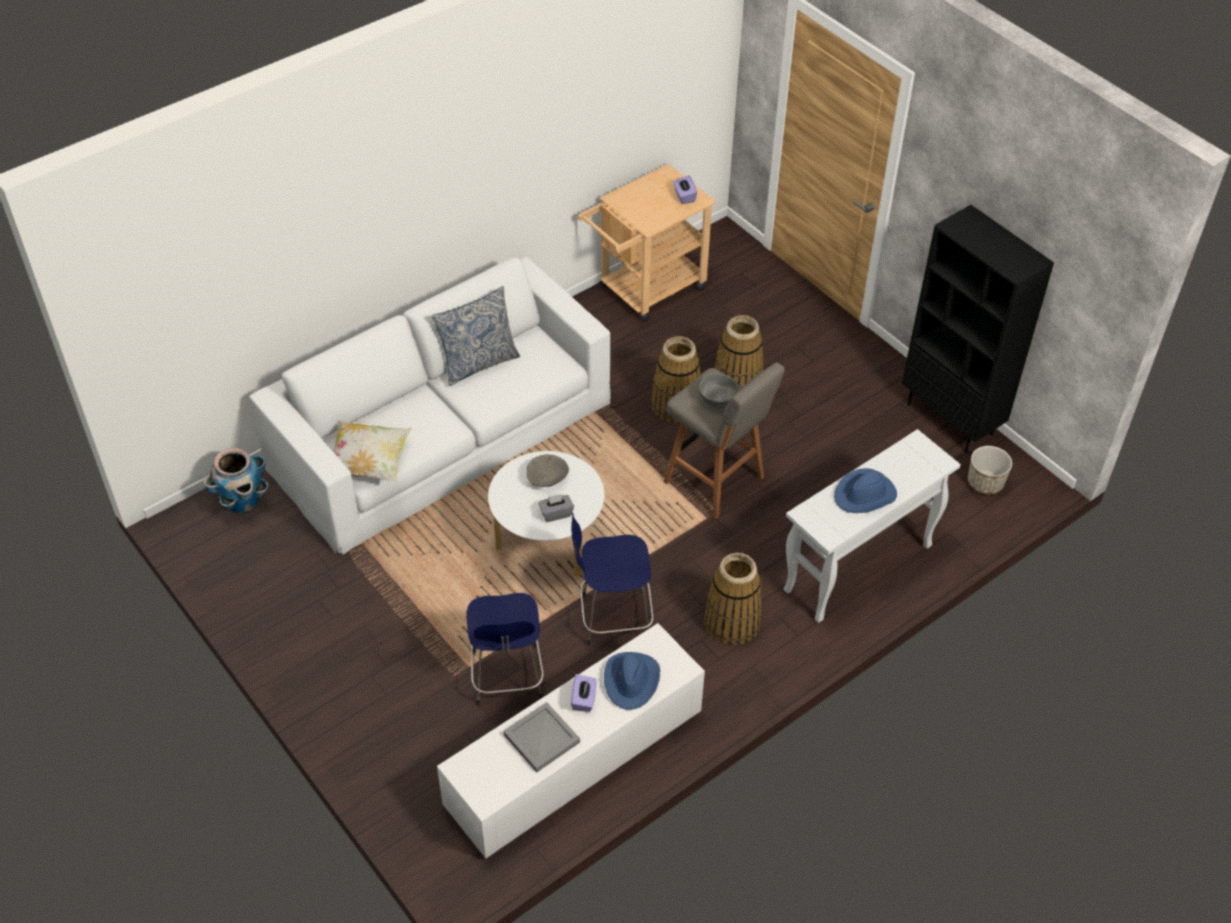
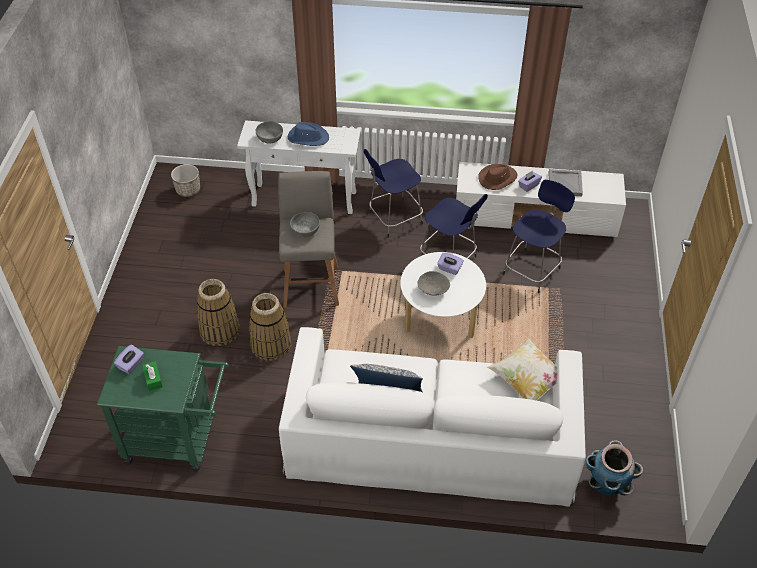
camera: 135 degrees left, 0 degrees up
(556, 513) = (449, 269): grey tissue box -> purple tissue box
(631, 681) = (497, 178): blue hat -> brown hat
(645, 291) = (178, 440): beige cart -> green cart
(653, 199) = (153, 379): none -> green tissue box
(732, 621) = (393, 219): basket -> blue stool
(901, 463) = (270, 138): none -> grey bowl
(951, 419) = (150, 227): black bookcase -> none

